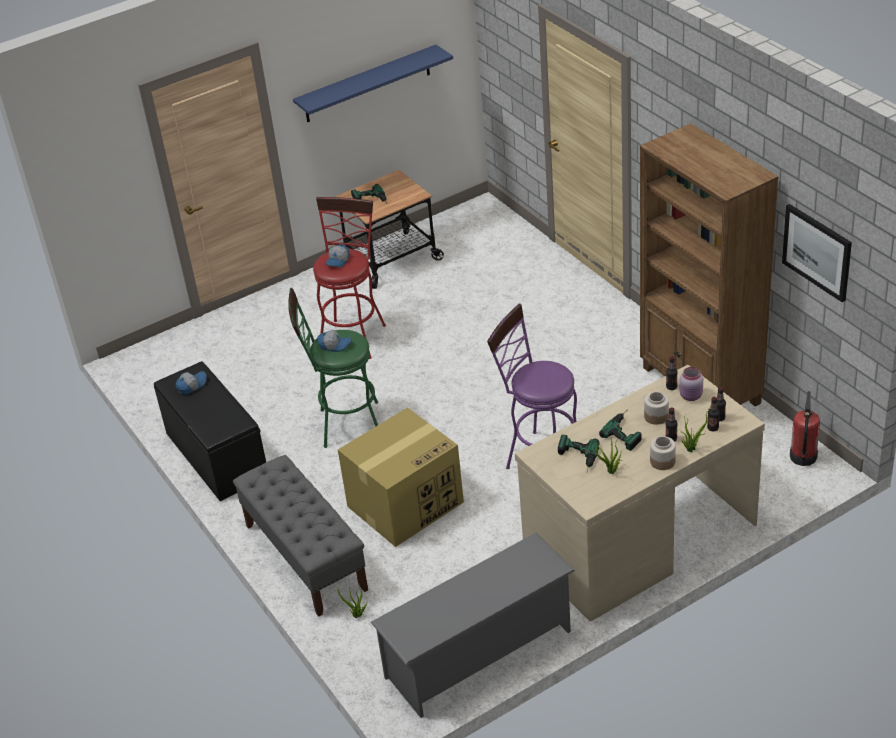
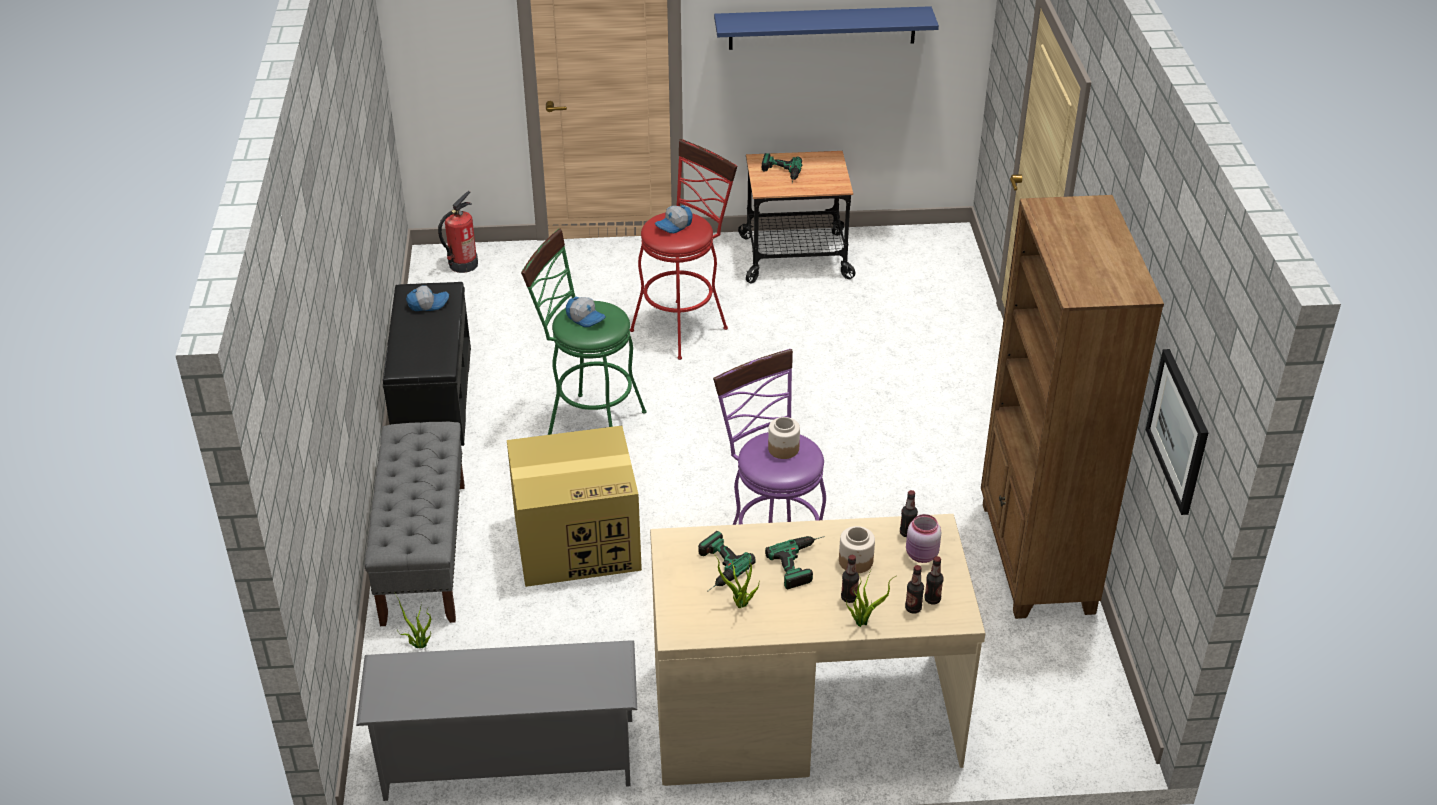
camera: 25 degrees right, 0 degrees up
(662, 461) = (812, 621): jar -> jar (783, 449)
(803, 457) = (1095, 708): fire extinguisher -> fire extinguisher (463, 264)

